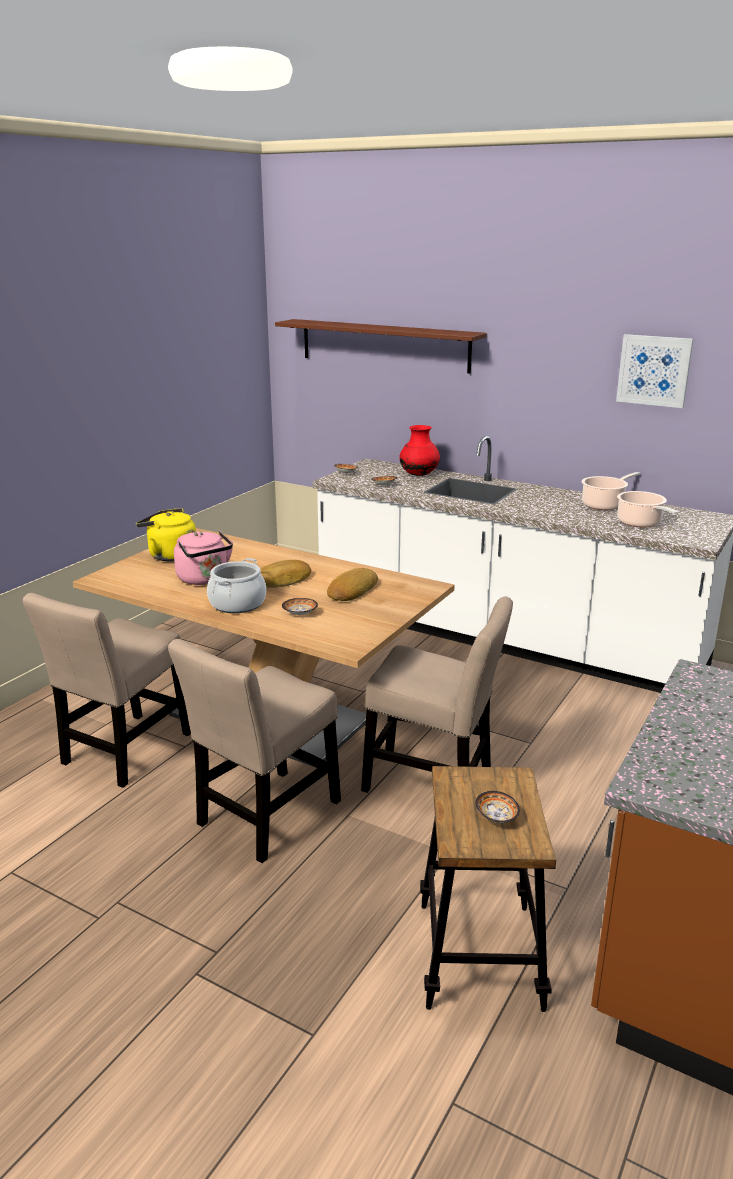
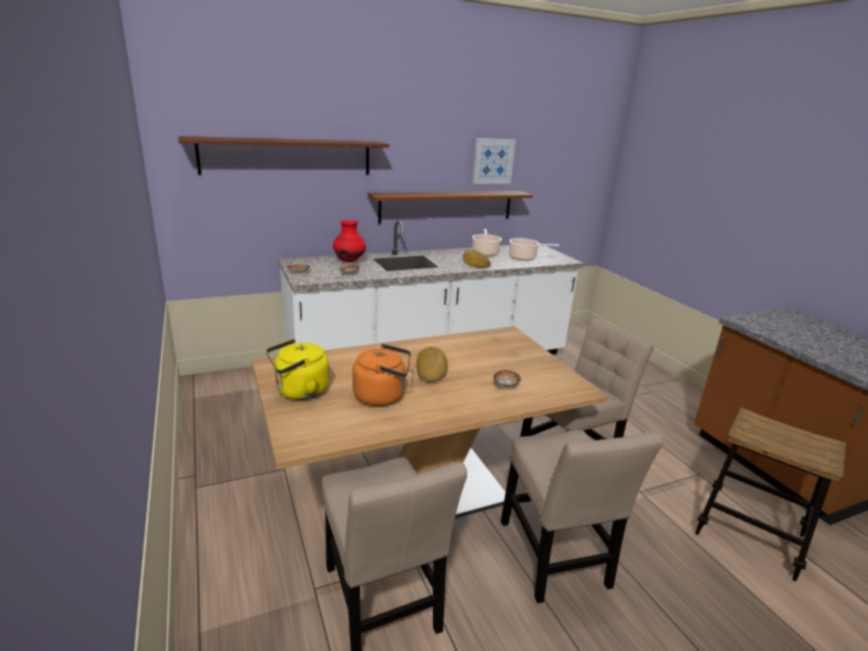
camera: 55 degrees left, 0 degrees up
(204, 579) = (382, 396): pink kettle -> orange kettle
(237, 604) = (456, 400): cooking pot -> none
(351, 590) = (485, 355): bread -> bread (475, 263)
(496, 817) = (794, 440): bowl -> none
(576, 428) = (447, 206): none -> brown shelf

